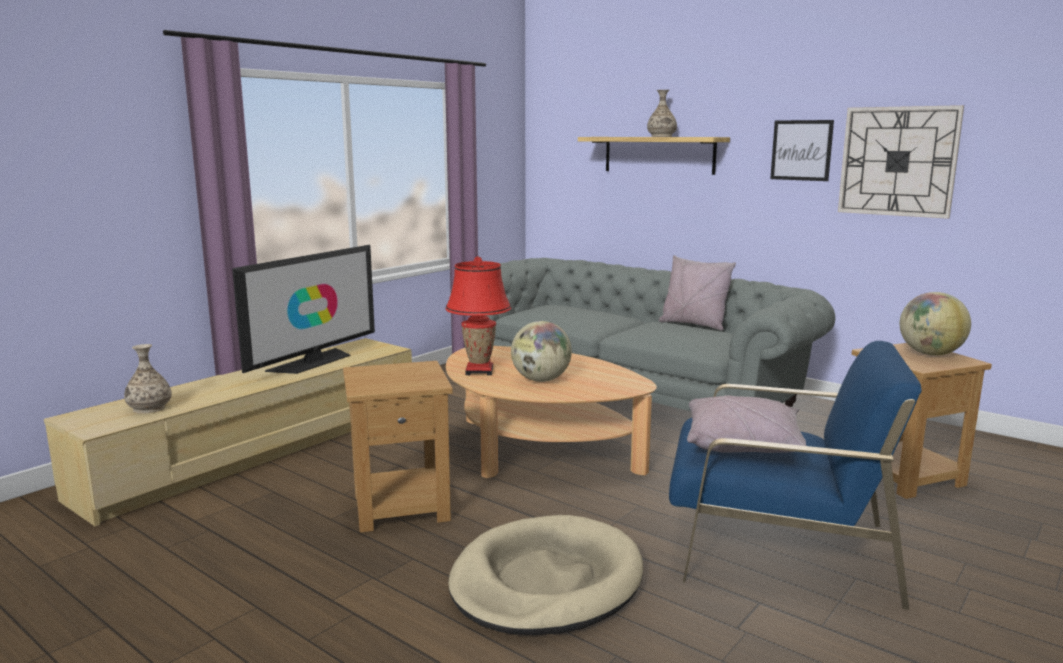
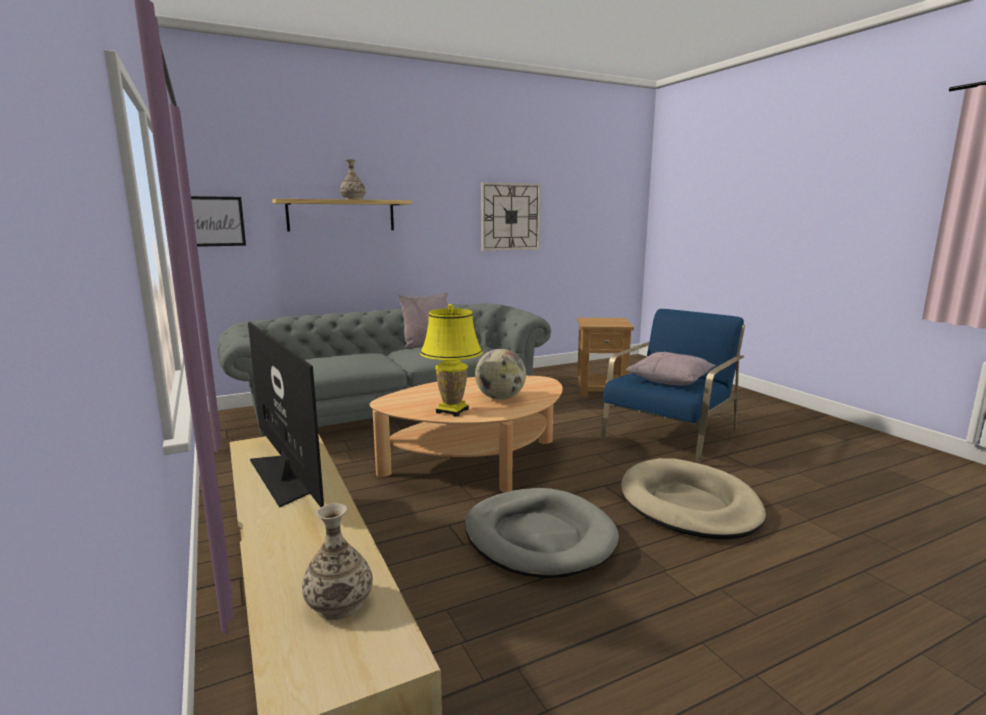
camera: 65 degrees left, 0 degrees up
(402, 506) = (539, 537): brown side table -> grey dog bed
(479, 371) = (452, 411): red table lamp -> yellow table lamp
(801, 150) = (454, 210): picture -> picture (217, 221)
(930, 354) = (603, 320): globe -> none

